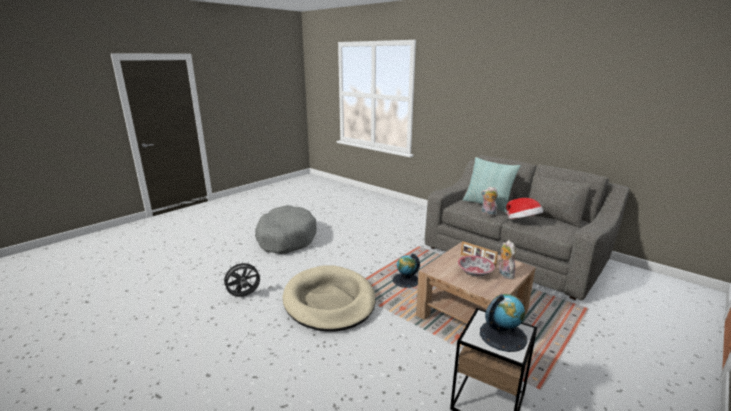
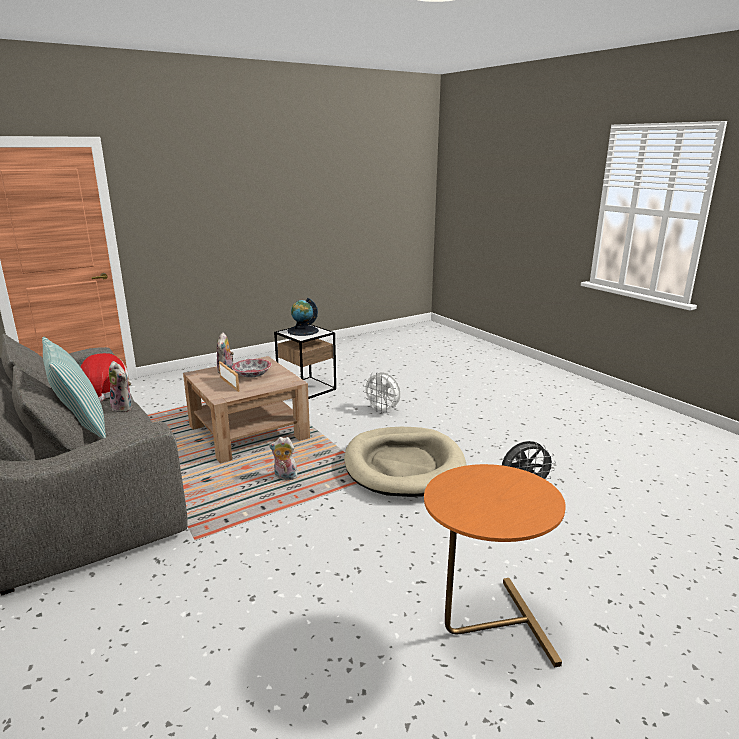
camera: 165 degrees left, 0 degrees up
(286, 238) = (483, 628): grey dog bed -> orange side table
(368, 369) = (382, 410): none -> white fan
(406, 280) = (284, 477): globe -> plush toy

